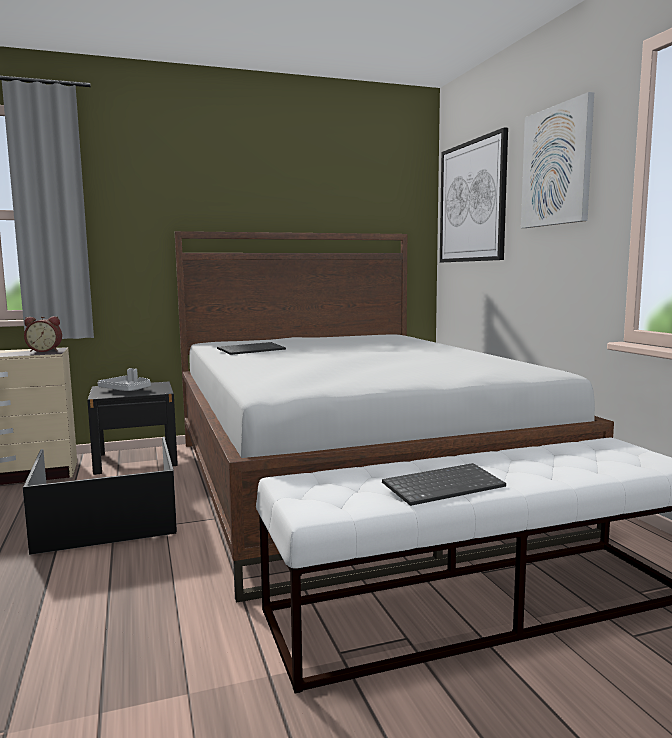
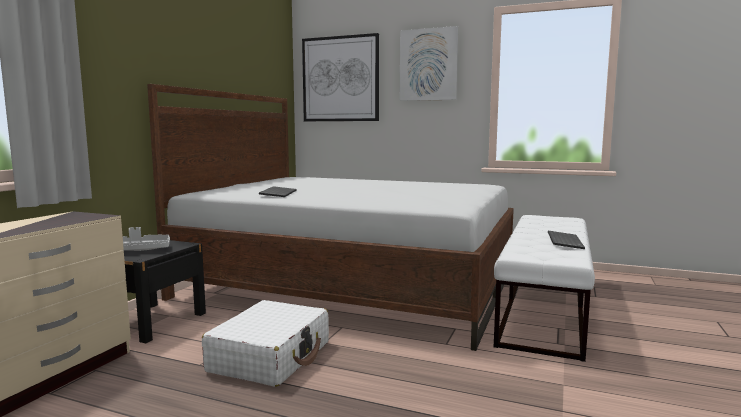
camera: 50 degrees left, 0 degrees up
(45, 351) = (78, 216): alarm clock -> none
(109, 518) = (271, 357): black storage box -> white suitcase

